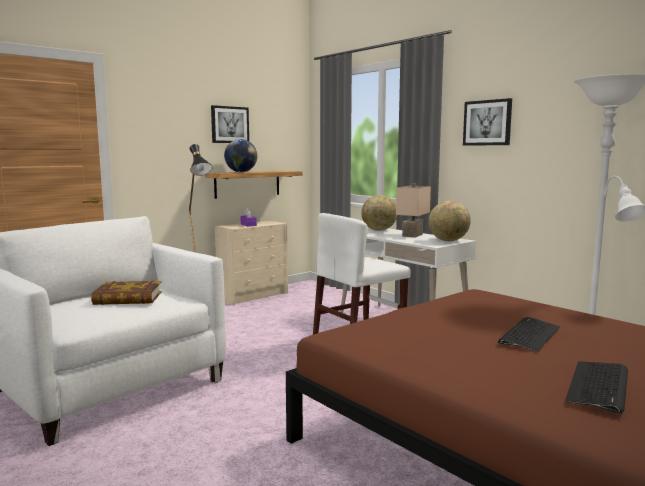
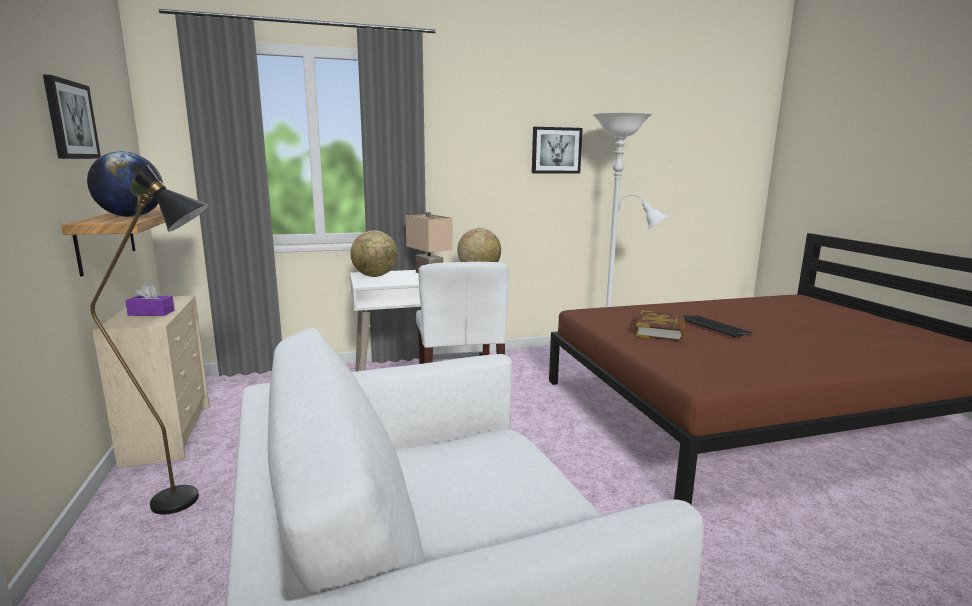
camera: 65 degrees left, 5 degrees up
(128, 298) = (481, 477): book -> book (660, 331)
(487, 123) = (473, 142): picture -> picture (556, 150)
(599, 386) = (825, 337): keyboard -> none

